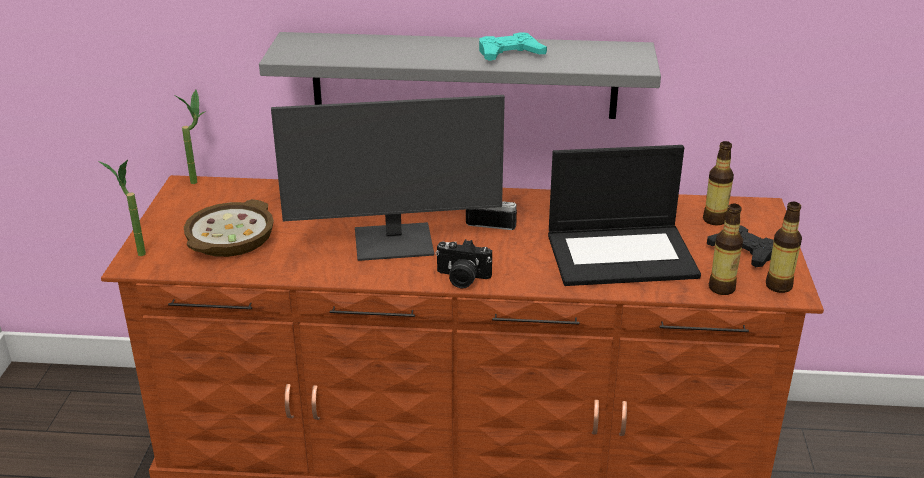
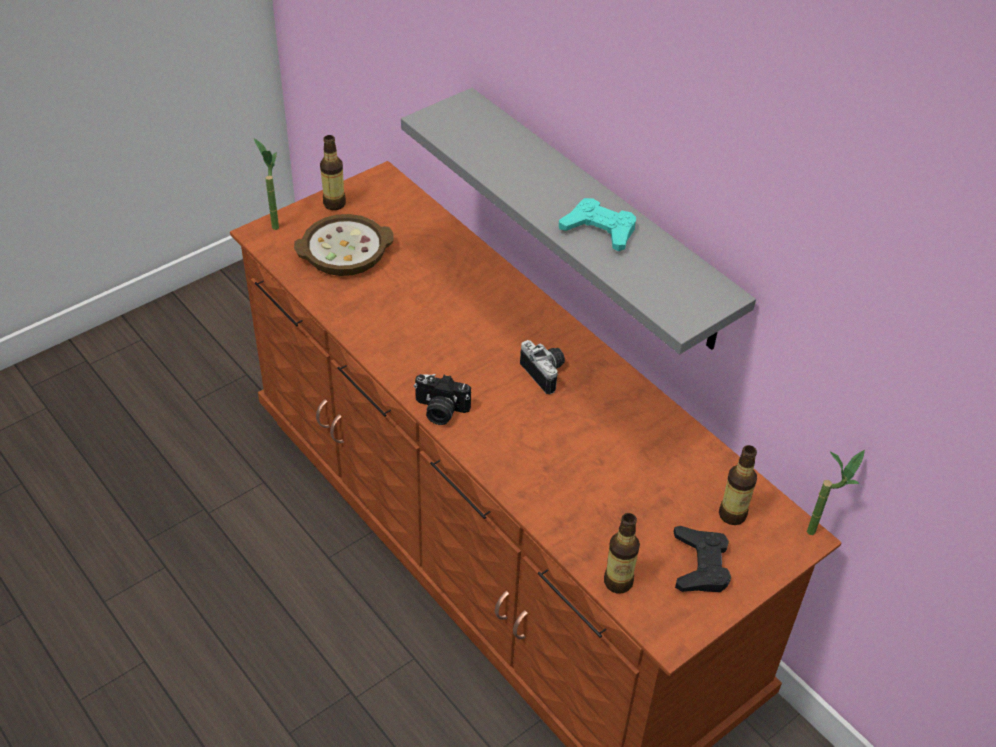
camera: 45 degrees right, 15 degrees up
(199, 179) = (399, 179): potted plant -> potted plant (820, 531)
(394, 243) = (442, 340): monitor -> none
(462, 278) = (440, 411): camera -> camera turned 45 degrees counterclockwise
(622, 254) = (593, 485): laptop -> none
(778, 286) = (669, 620): bottle -> bottle (334, 204)

